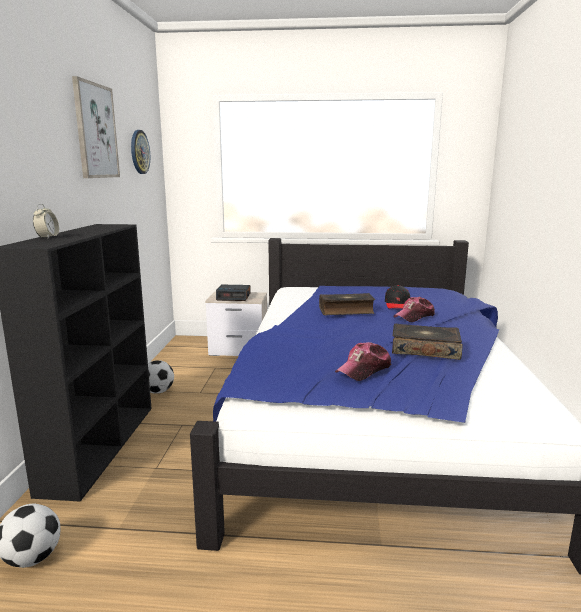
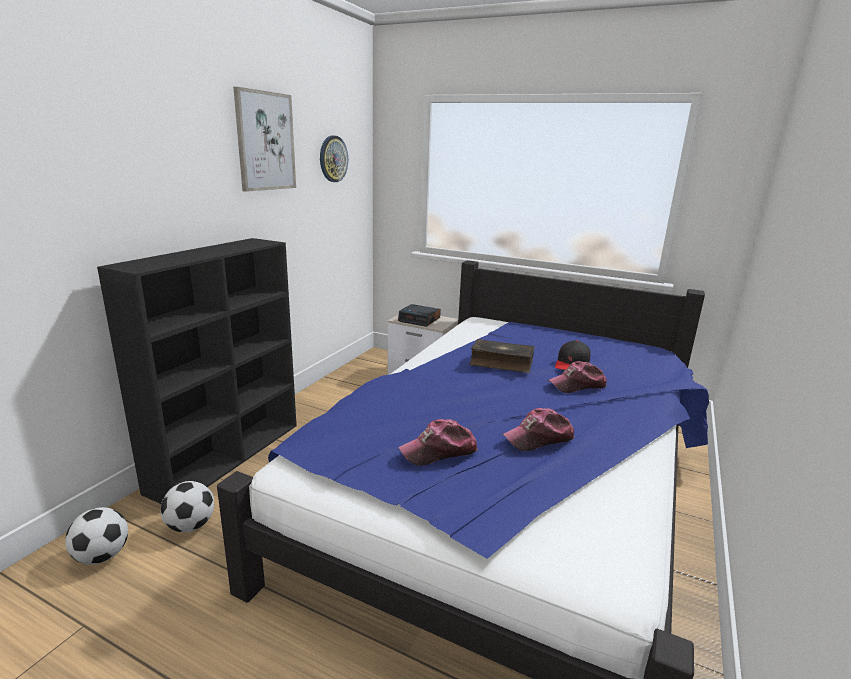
camera: 20 degrees right, 5 degrees up
(47, 237) = (169, 255): alarm clock -> none
(158, 391) = (315, 408): football -> football (191, 525)
(425, 350) = (539, 438): book -> cap

